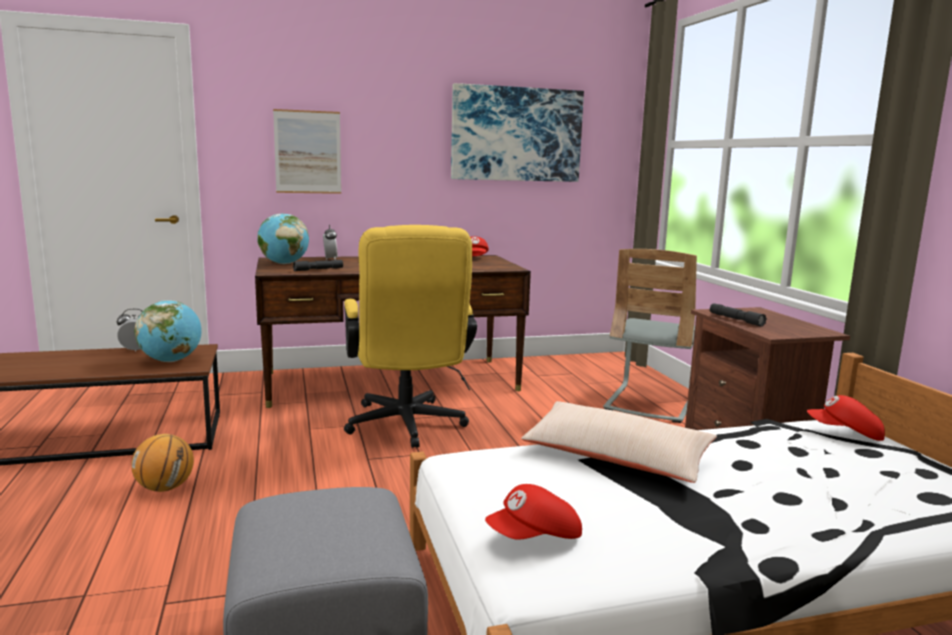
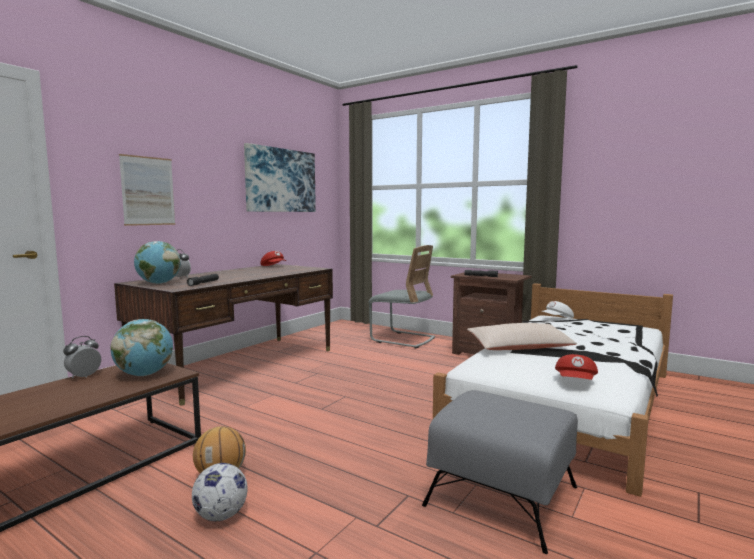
camera: 40 degrees left, 5 degrees down
(100, 523) = (221, 515): none -> football
(406, 427) = (307, 386): yellow office chair -> none
(650, 402) = (402, 339): grey chair -> grey chair turned 45 degrees counterclockwise
(845, 434) = (557, 319): red cap -> white cap

